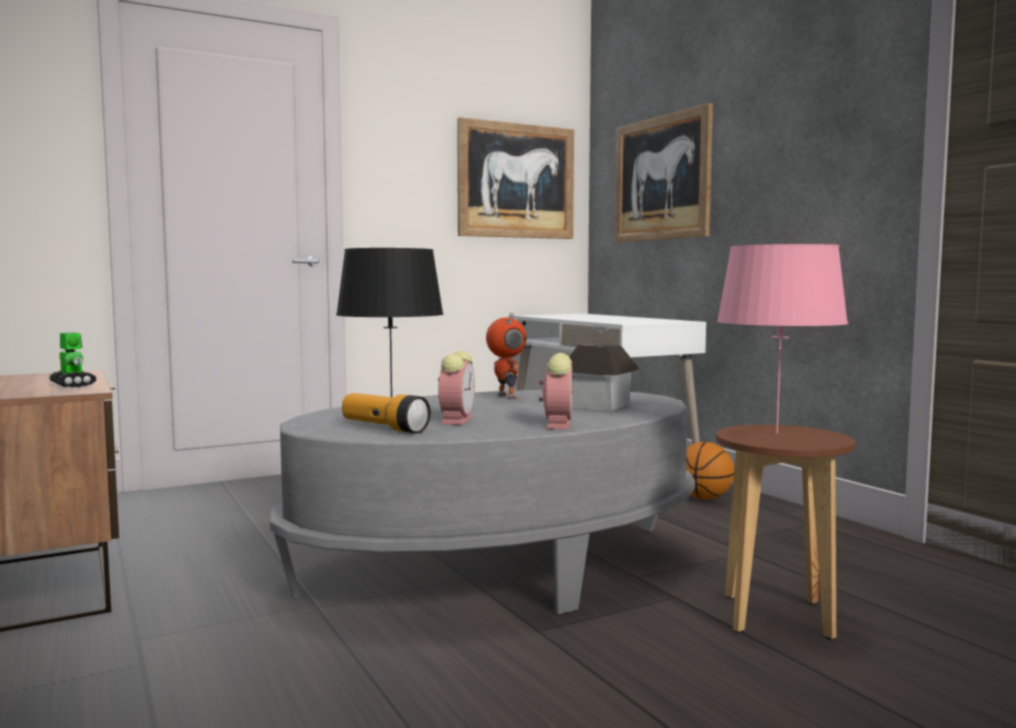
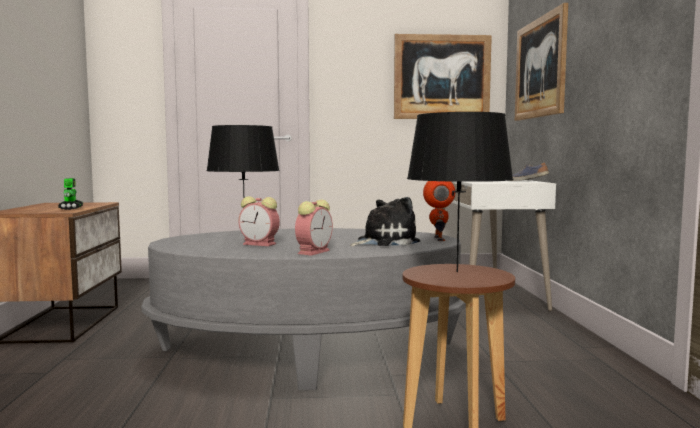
camera: 25 degrees right, 0 degrees up
(384, 428) = (204, 245): flashlight -> none
(456, 420) = (261, 244): alarm clock -> alarm clock turned 75 degrees clockwise
(505, 397) = (339, 232): toy robot -> toy robot (438, 239)
(599, 405) = (384, 242): toy house -> plush toy
(662, 319) = (527, 181): none -> shoe
(703, 498) = (529, 326): basketball -> none
(776, 433) = (456, 271): pink table lamp -> black table lamp

